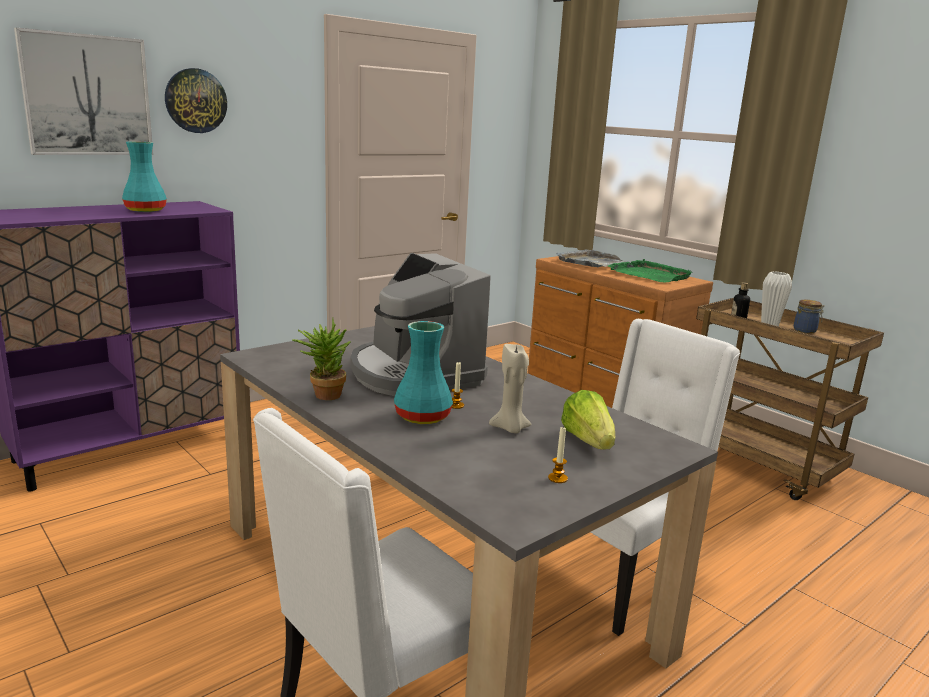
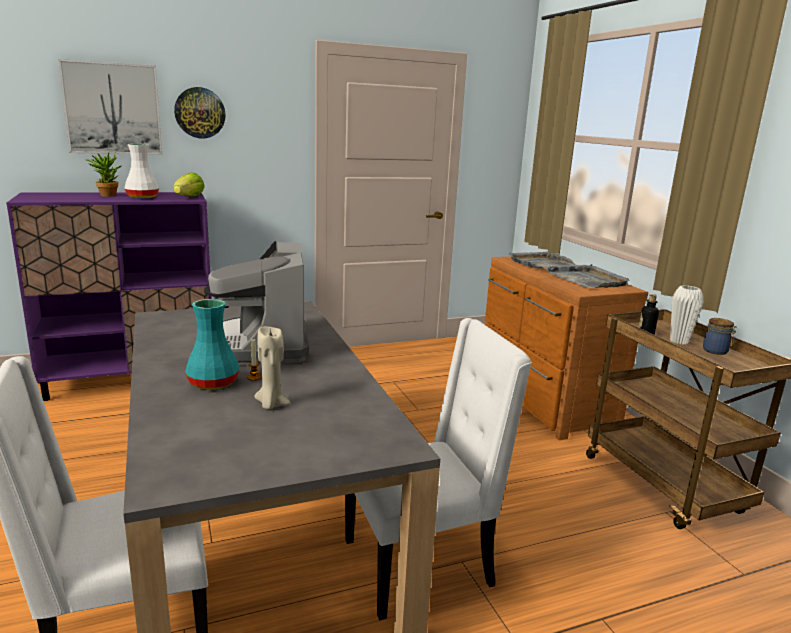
camera: 20 degrees right, 0 degrees up
(146, 210) = (142, 197): turquoise vase -> white vase
(323, 394) = (163, 353): potted plant -> potted plant (107, 195)
(557, 478) = (249, 456): candle -> none
(588, 441) = (324, 427): lettuce -> lettuce (189, 197)
(650, 275) = (586, 279): green tray -> grey tray

